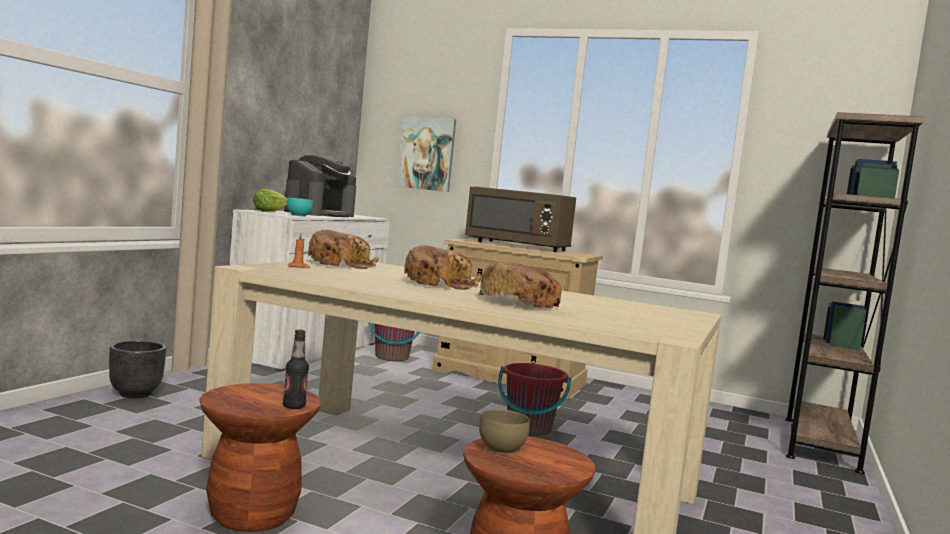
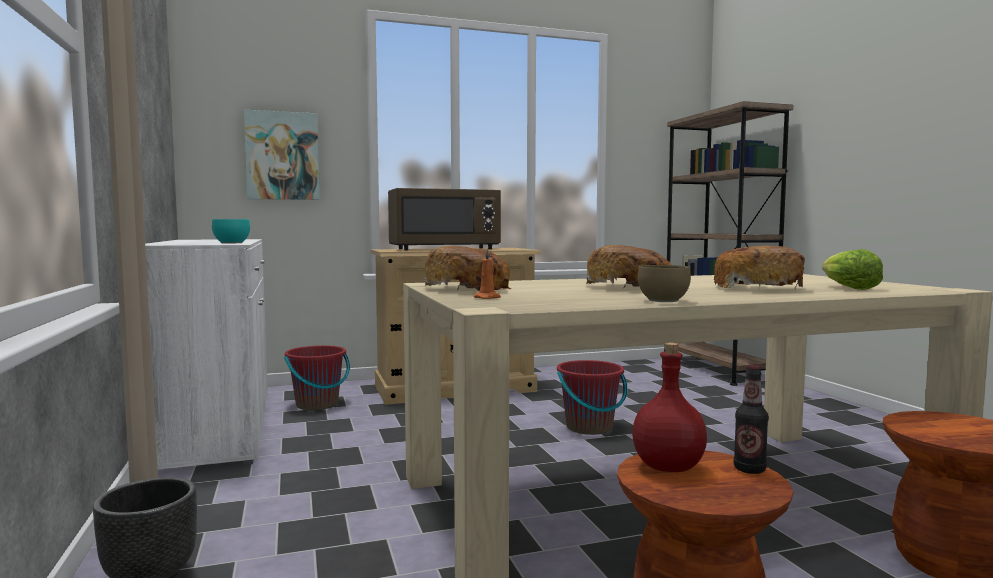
camera: 40 degrees left, 0 degrees up
(263, 391) = (667, 468): none -> red bottle
(269, 211) = (171, 243): lettuce -> lettuce (847, 288)
(319, 214) = (204, 241): coffee machine -> none
(503, 450) = (939, 432): brown bowl -> brown bowl (665, 301)

